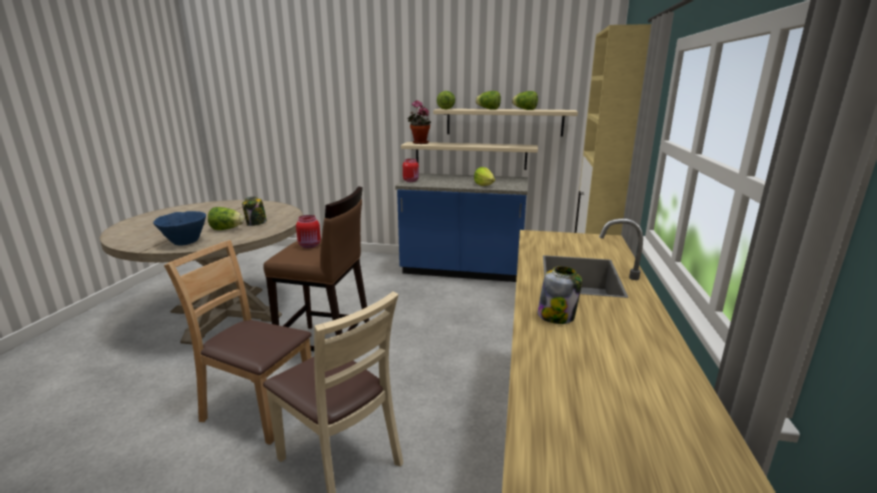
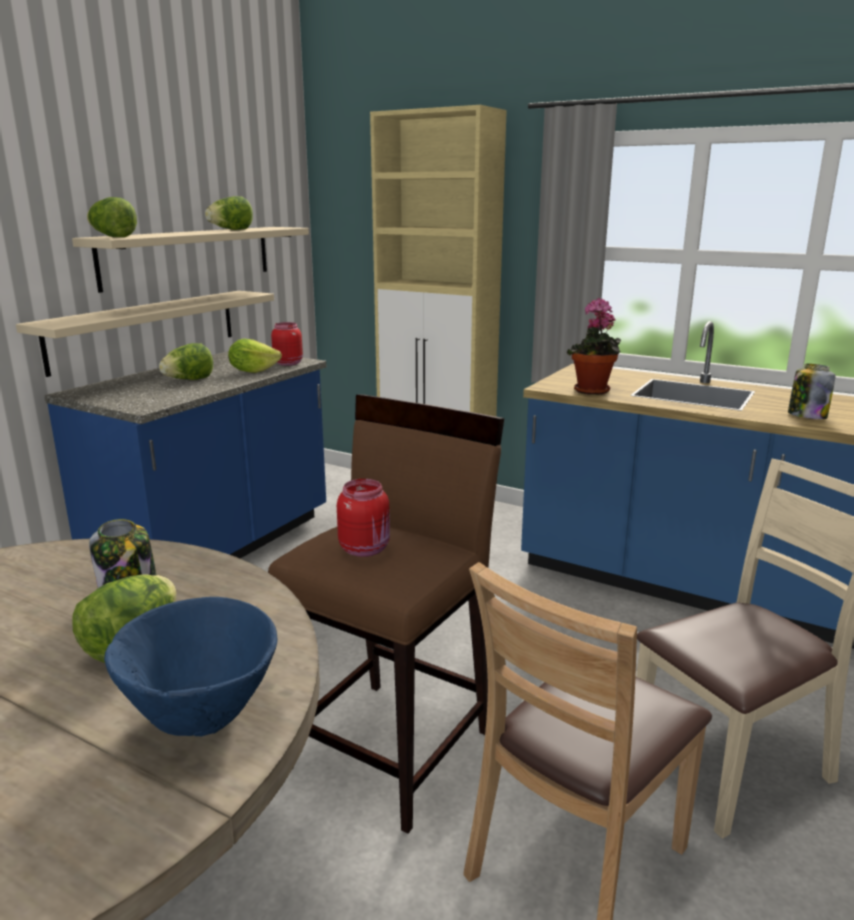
camera: 70 degrees left, 0 degrees up
(411, 181) = (125, 402): red jar -> red jar (288, 363)
(419, 143) = (65, 320): potted plant -> potted plant (592, 391)
(488, 109) = (179, 233): lettuce -> lettuce (189, 380)

